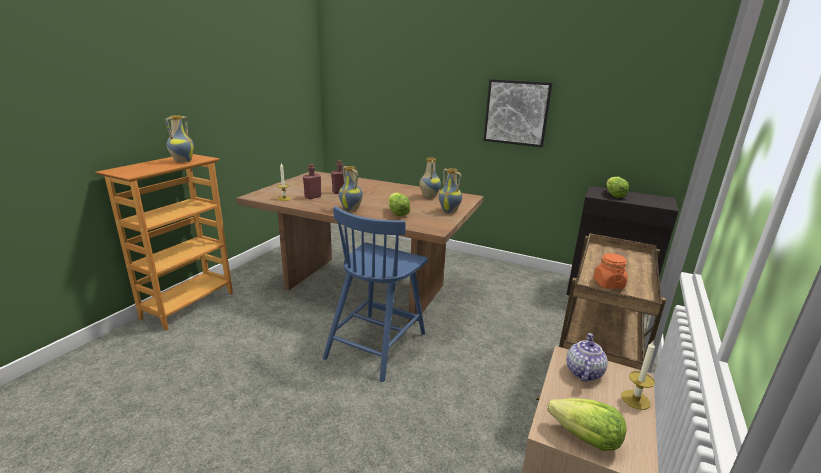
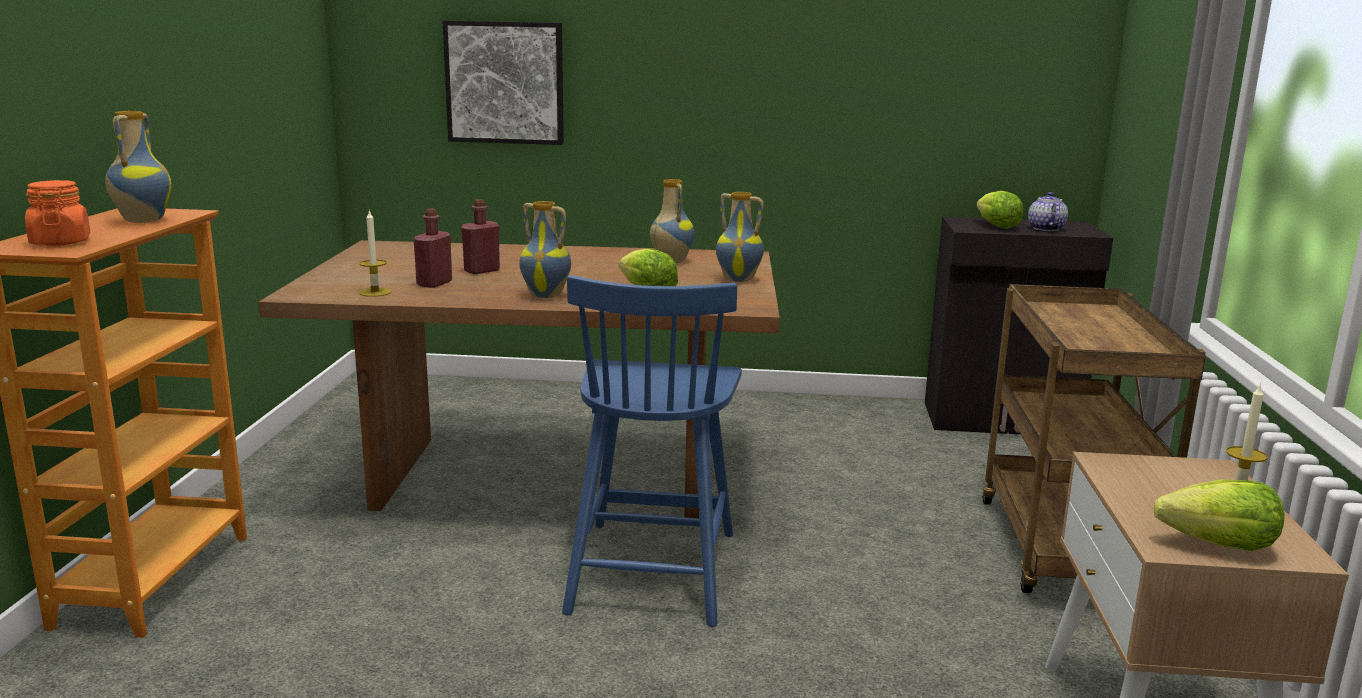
camera: 20 degrees left, 5 degrees down
(516, 112) = (790, 87): picture -> picture (505, 82)
(583, 371) = (1142, 474): teapot -> teapot (1045, 229)
(608, 284) = (1097, 349): orange jar -> orange jar (60, 242)

